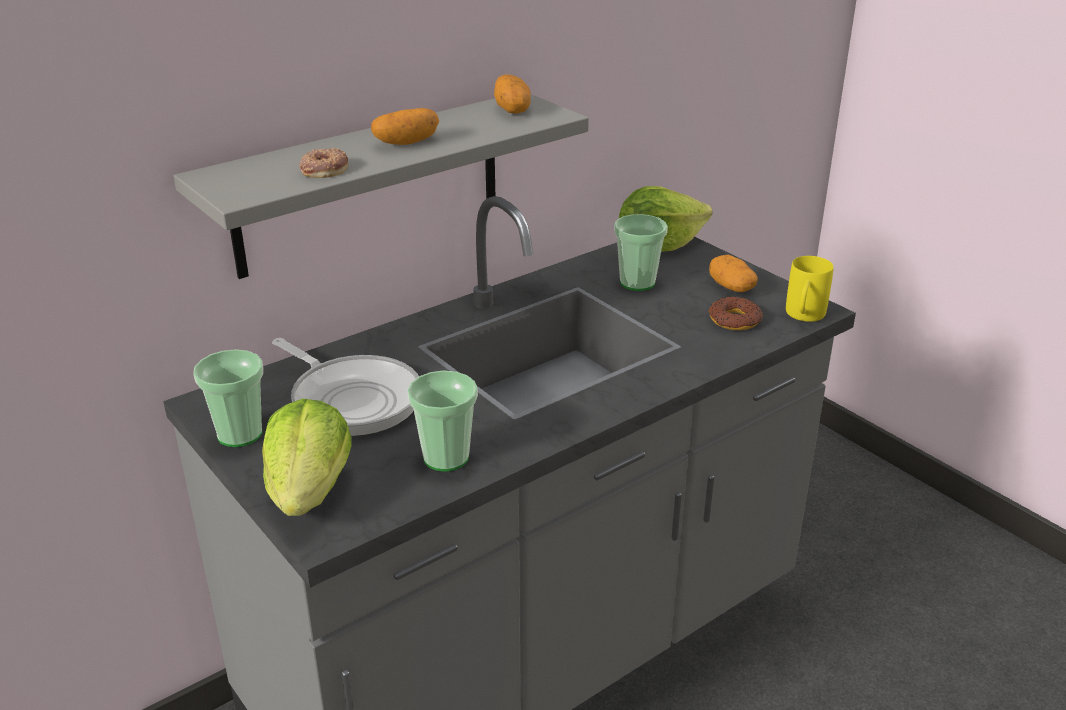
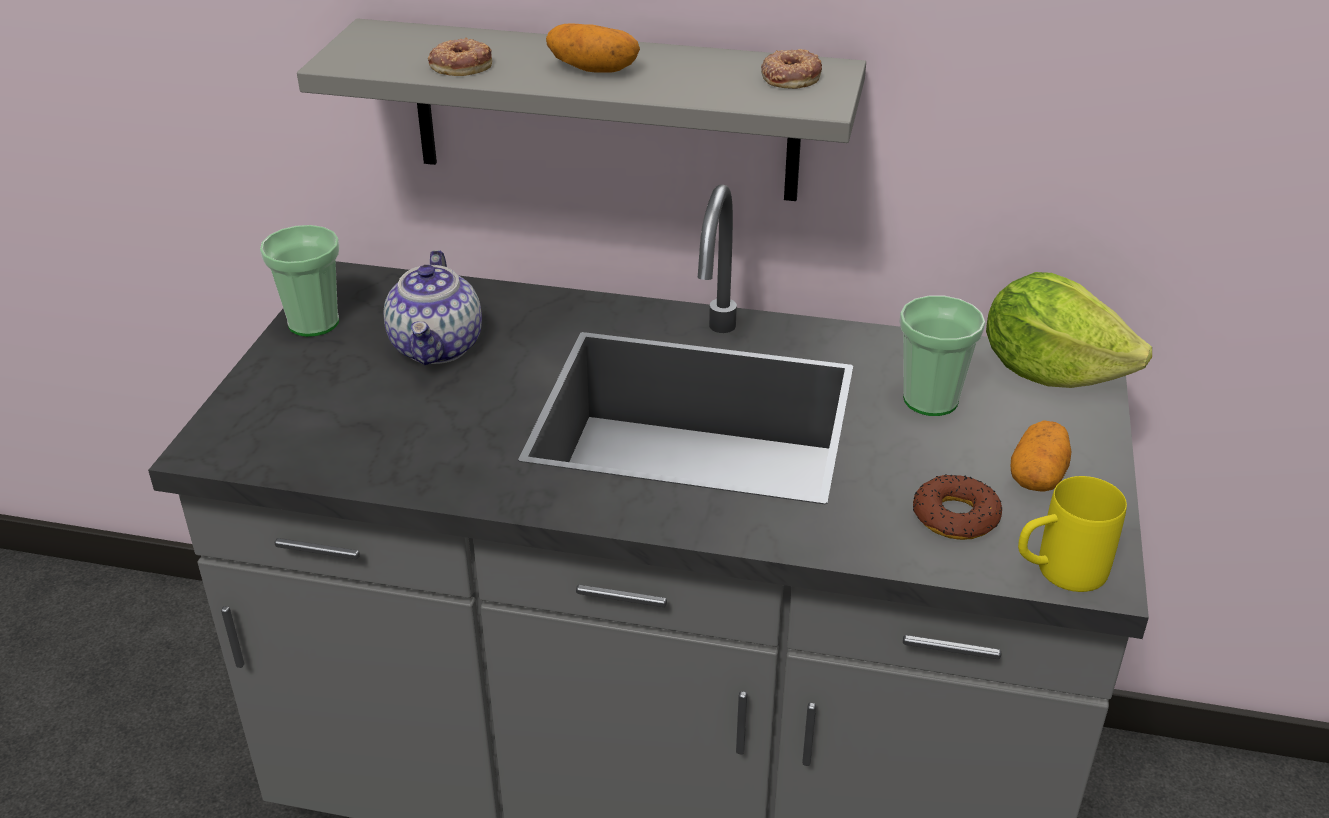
camera: 50 degrees right, 5 degrees up
(310, 491) = (265, 406): lettuce -> none
(352, 399) = (438, 347): frying pan -> teapot
(446, 457) = (399, 453): cup -> none
(512, 109) = (790, 76): potato -> donut

